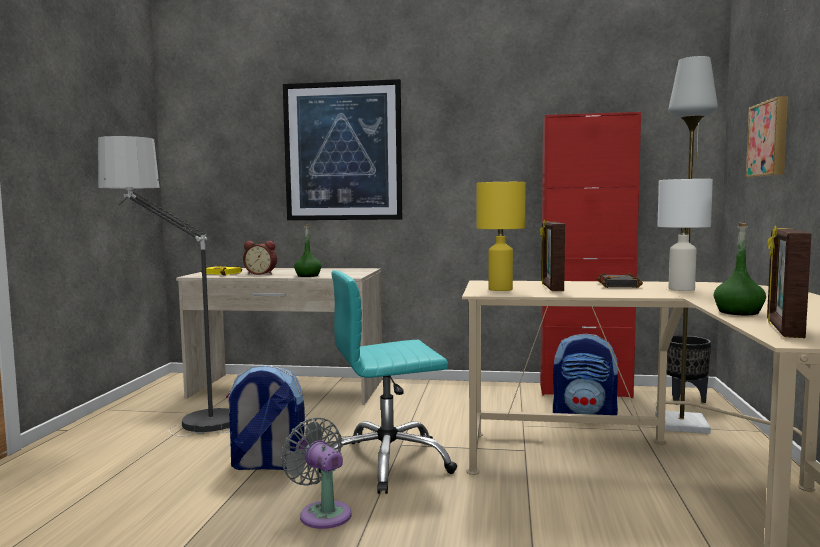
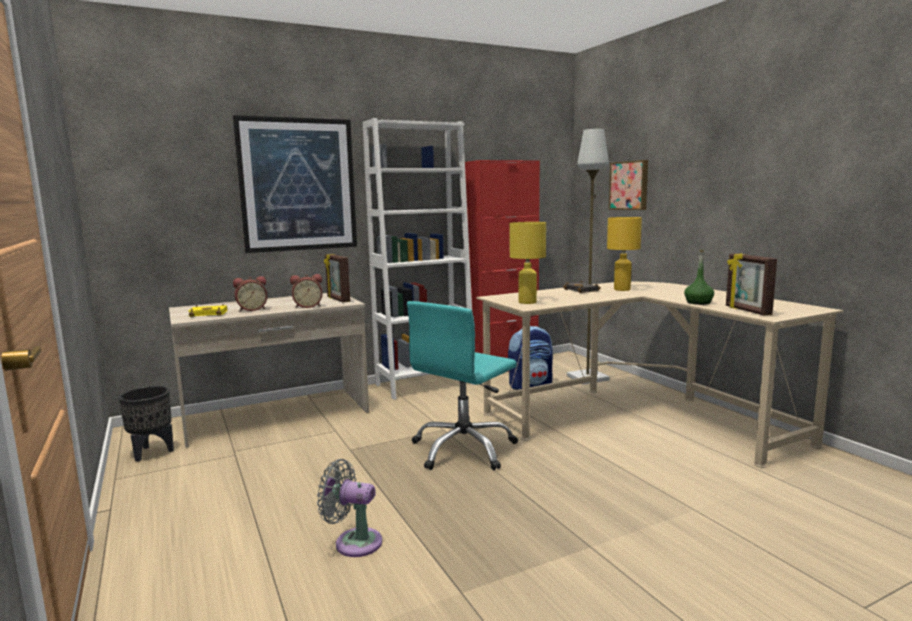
camera: 35 degrees left, 5 degrees up
(175, 420) = (217, 467): floor lamp -> none
(266, 465) = (378, 477): backpack -> none
(308, 276) = (308, 306): green bottle -> alarm clock
(322, 513) = (481, 494): grey fan -> grey fan (353, 542)
(465, 390) = (425, 384): none -> white bookcase
(551, 288) = (552, 297): picture frame -> picture frame (337, 299)
(680, 289) = (621, 289): white table lamp -> yellow table lamp
(685, 400) = (567, 362): black planter -> black planter (152, 453)

